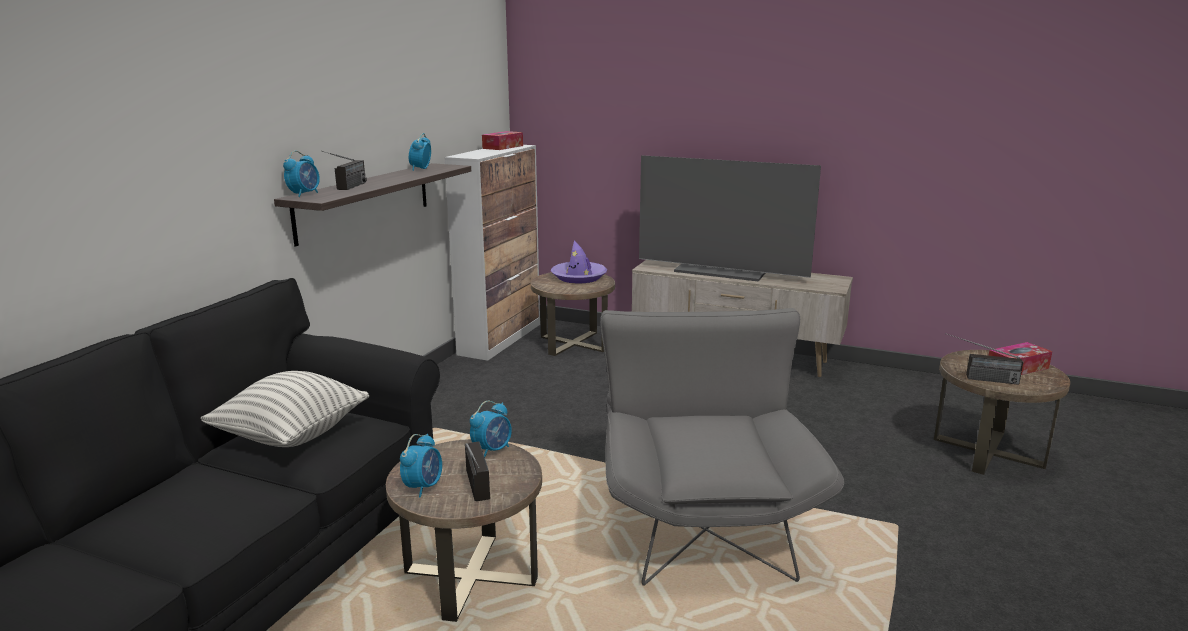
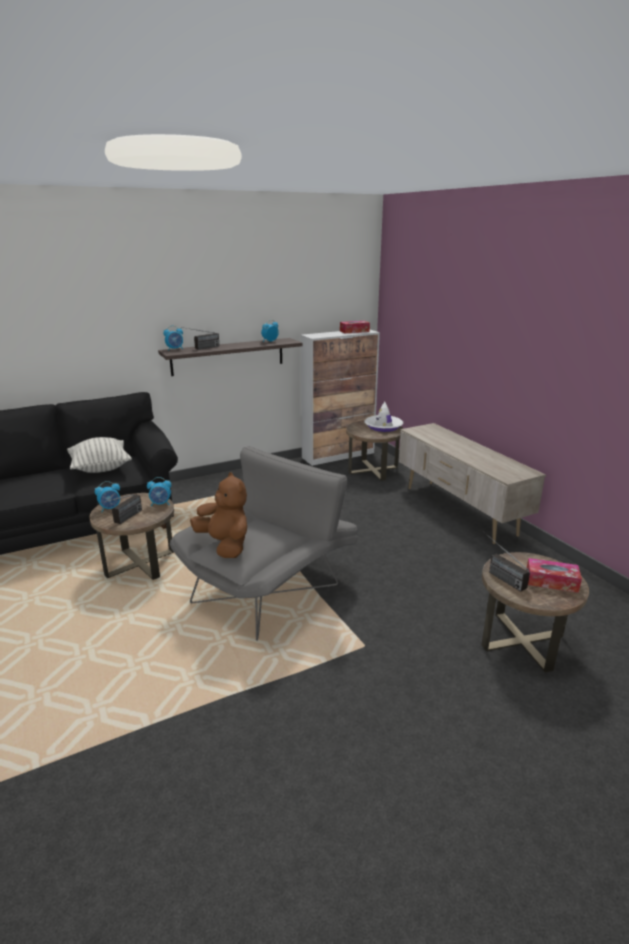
camera: 40 degrees right, 5 degrees up
(579, 277) = (383, 427): purple hat -> white hat
(698, 459) = (225, 545): none -> brown plush toy
(722, 271) = (455, 445): television -> none

